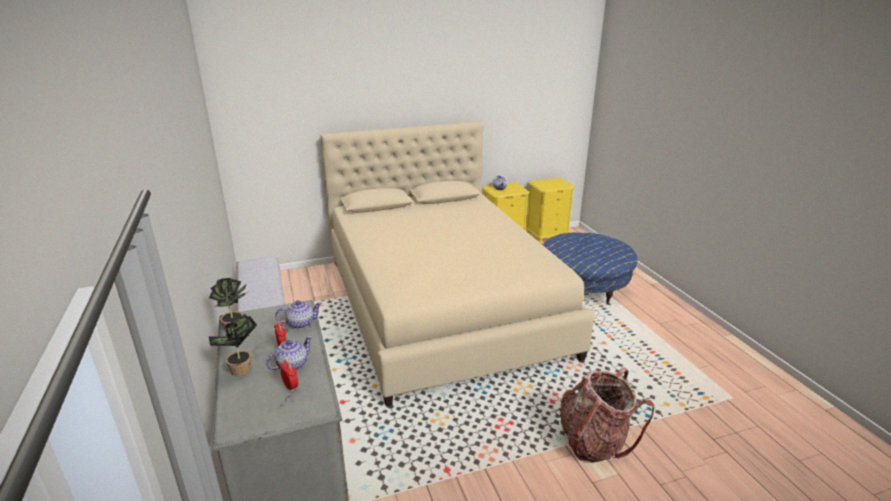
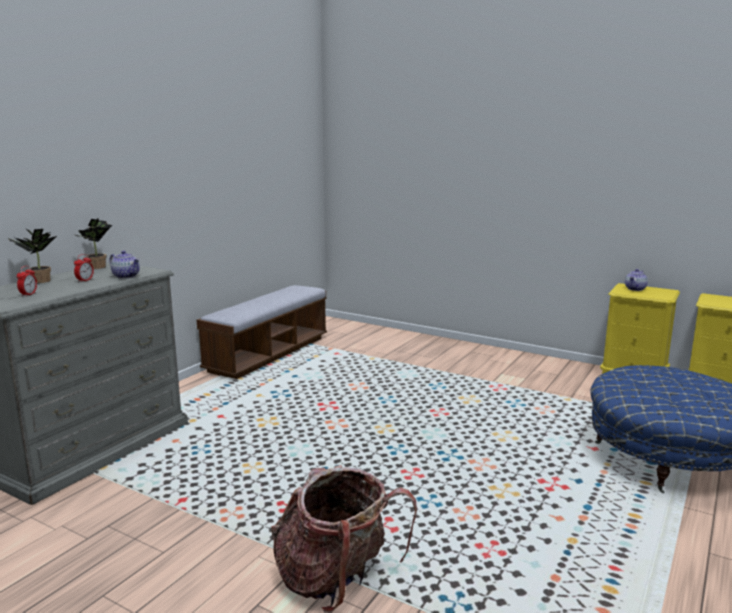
camera: 50 degrees right, 10 degrees down
(291, 365) = (60, 288): teapot -> none
(441, 305) = (441, 397): beige bed -> none

